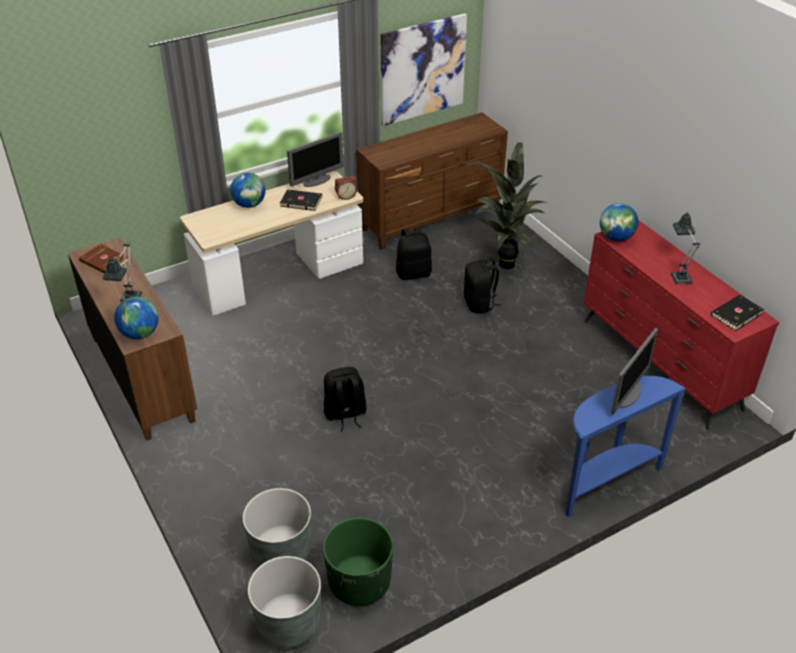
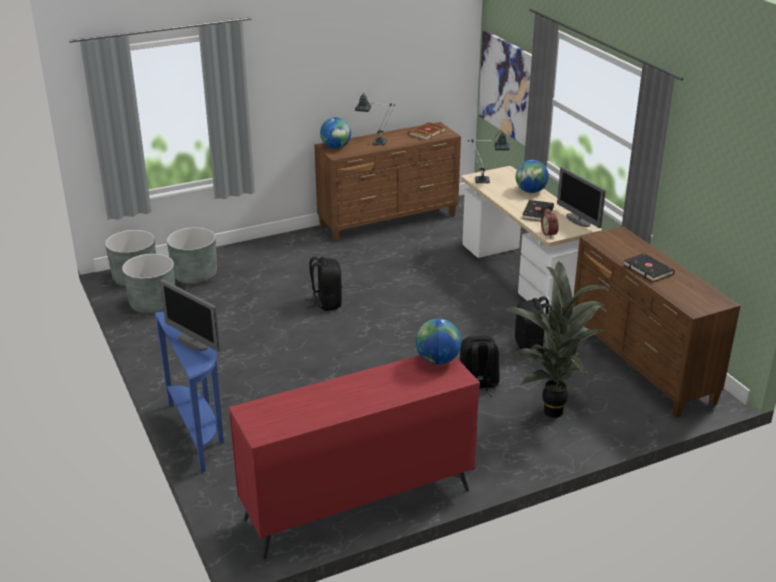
camera: 95 degrees right, 10 degrees down
(359, 582) = (153, 304): green planter -> grey planter
(422, 69) = (716, 204): picture -> picture (506, 86)
(679, 275) = (356, 392): table lamp -> table lamp (486, 181)
(735, 314) = (275, 418): black book -> black book (648, 269)

